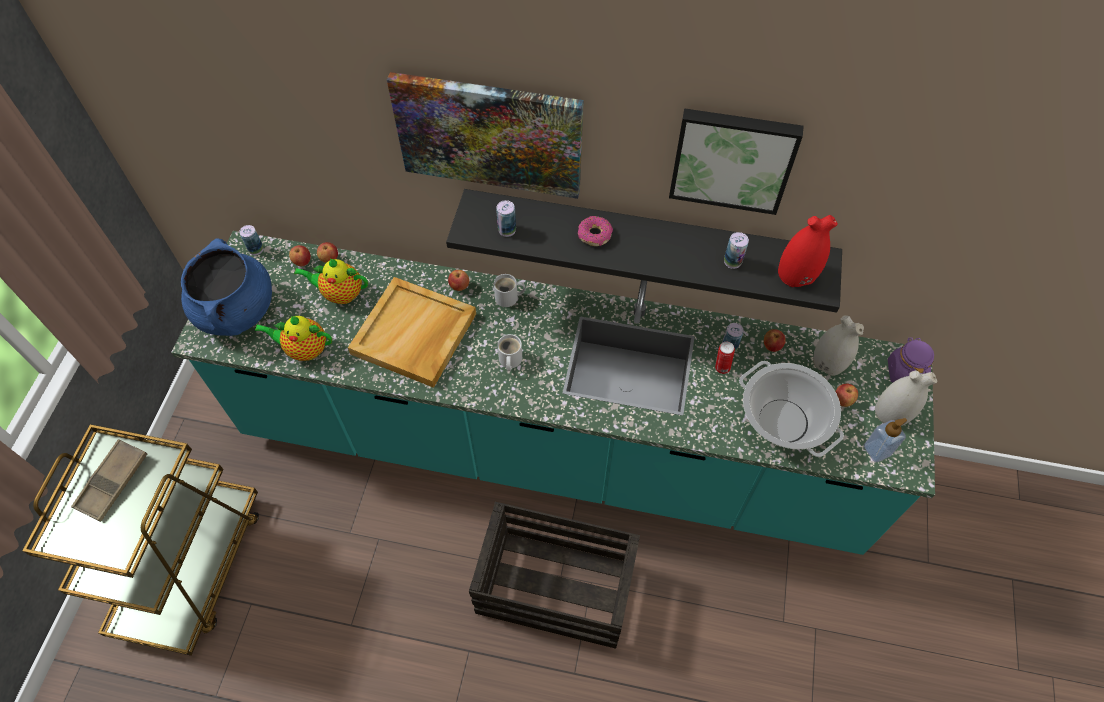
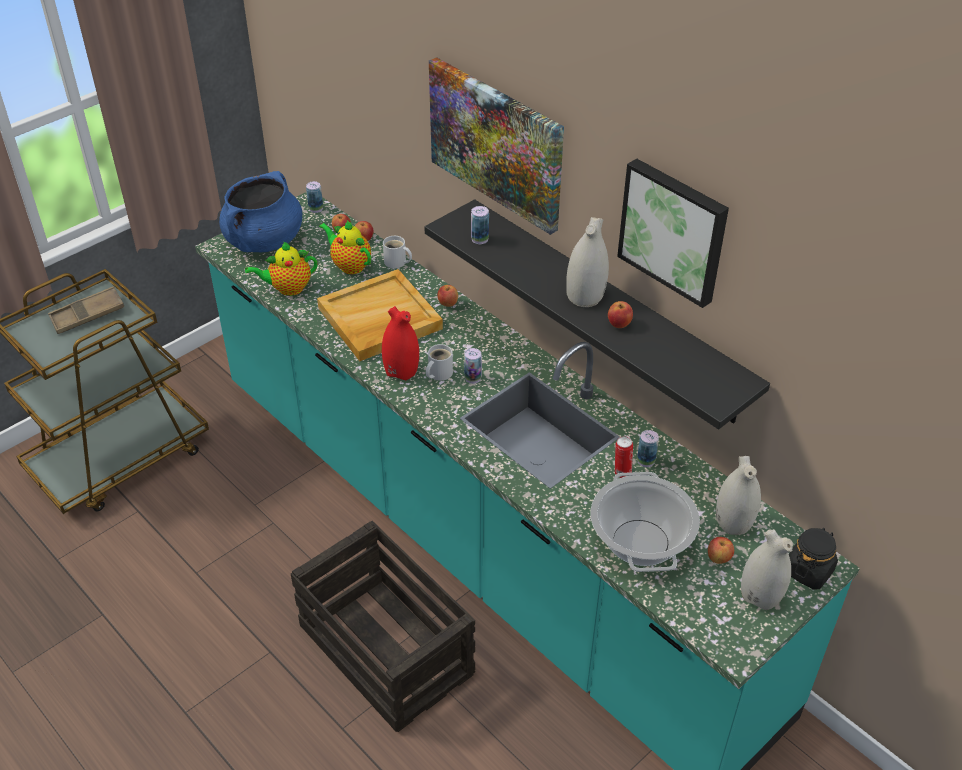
camera: 35 degrees right, 15 degrees down
(304, 349) = (288, 288): teapot -> teapot turned 60 degrees counterclockwise
(509, 298) = (480, 330): white mug -> white mug (396, 263)
(595, 235) = (548, 274): donut -> none
(642, 242) = (585, 296): none -> white vase
(732, 261) = (652, 344): can -> can (472, 378)
(772, 346) = (688, 481): apple -> apple (619, 324)
(797, 275) = (703, 381): red vase -> red vase (401, 371)
(877, 450) = (714, 615): soap dispenser -> none
(904, 372) = (808, 571): purple jar -> black jar

